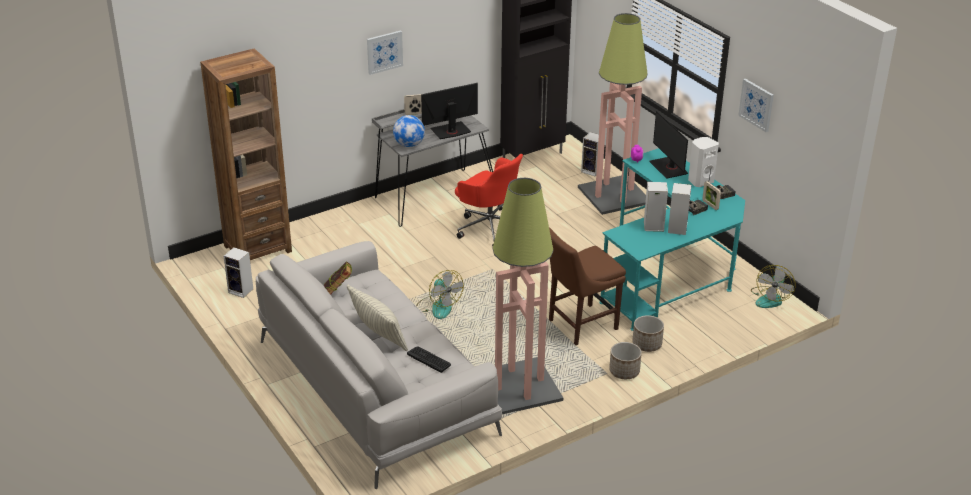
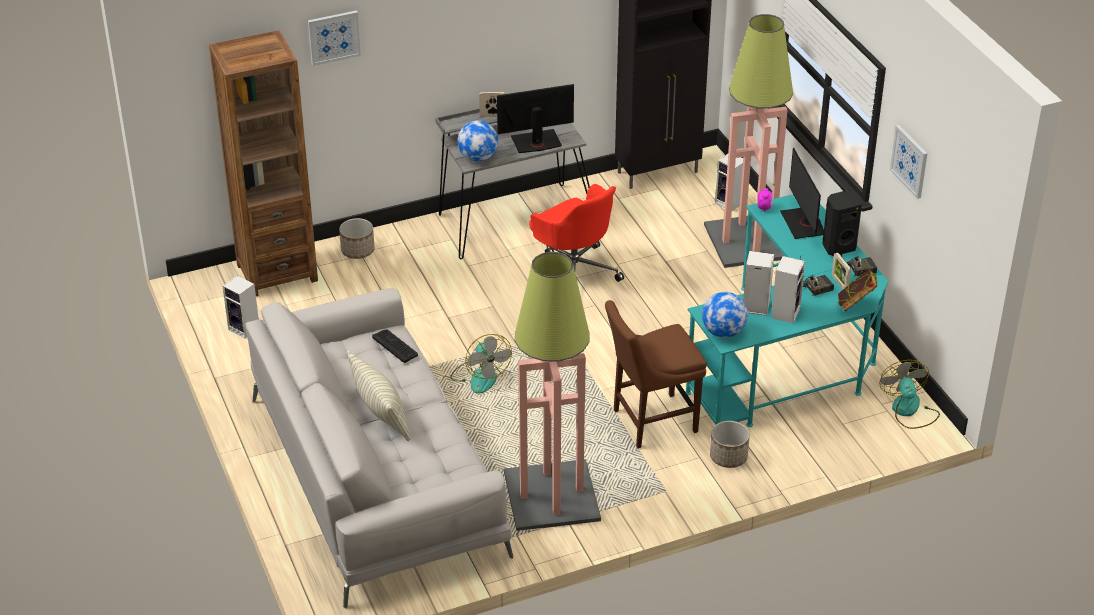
camera: 10 degrees right, 5 degrees up
(338, 292) = (345, 353): book -> book (855, 306)
(384, 52) = (455, 36): picture -> picture (334, 37)
(429, 359) = (432, 455): keyboard -> keyboard (395, 346)
(624, 371) = (688, 491): planter -> planter (358, 251)
(635, 246) = (723, 332): none -> globe
(700, 181) = (838, 247): white speaker -> black speaker
(770, 298) = (909, 411): fan -> fan turned 135 degrees clockwise

